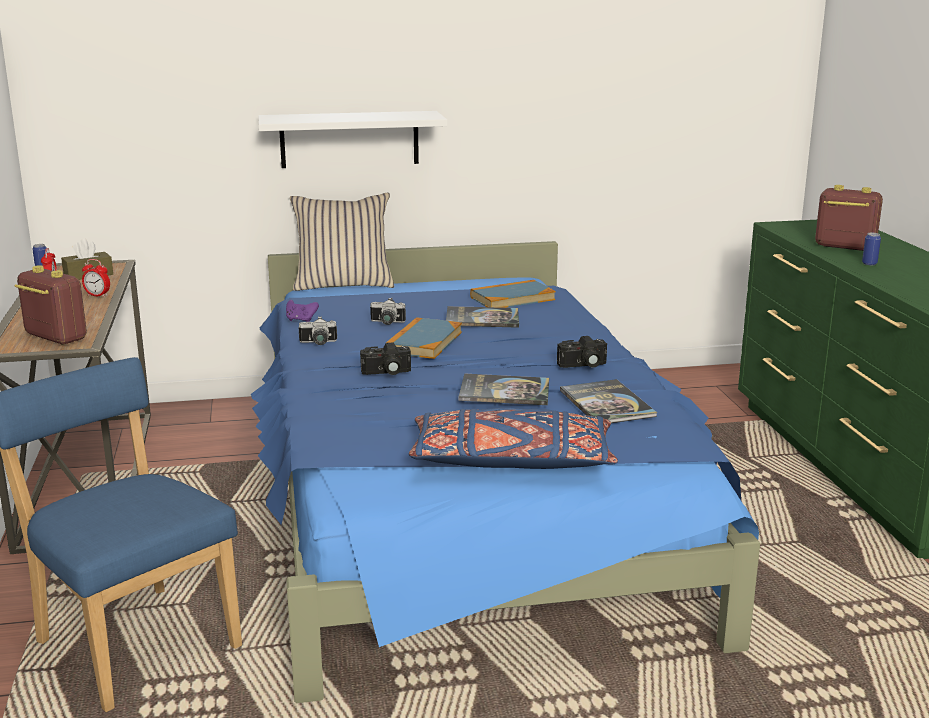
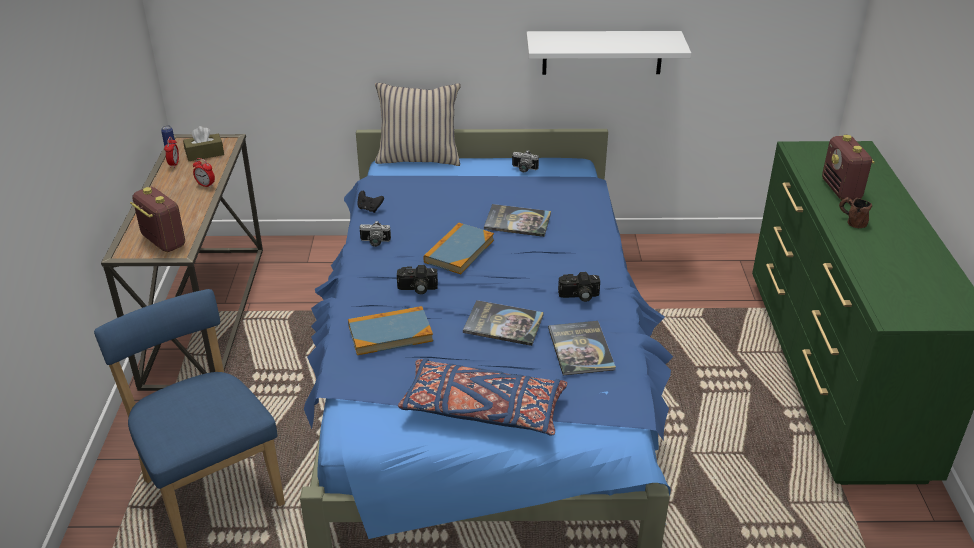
camera: 10 degrees right, 15 degrees up
(301, 320) = (369, 209): purple game controller -> black game controller
(349, 139) = (426, 37): white shelf -> white shelf (602, 52)
(386, 323) = (437, 220): camera -> camera (523, 169)
(512, 298) = (552, 194): book -> book (390, 333)
(844, 246) = (841, 190): radio -> radio turned 135 degrees counterclockwise
(869, 263) = (851, 221): can -> brown mug

